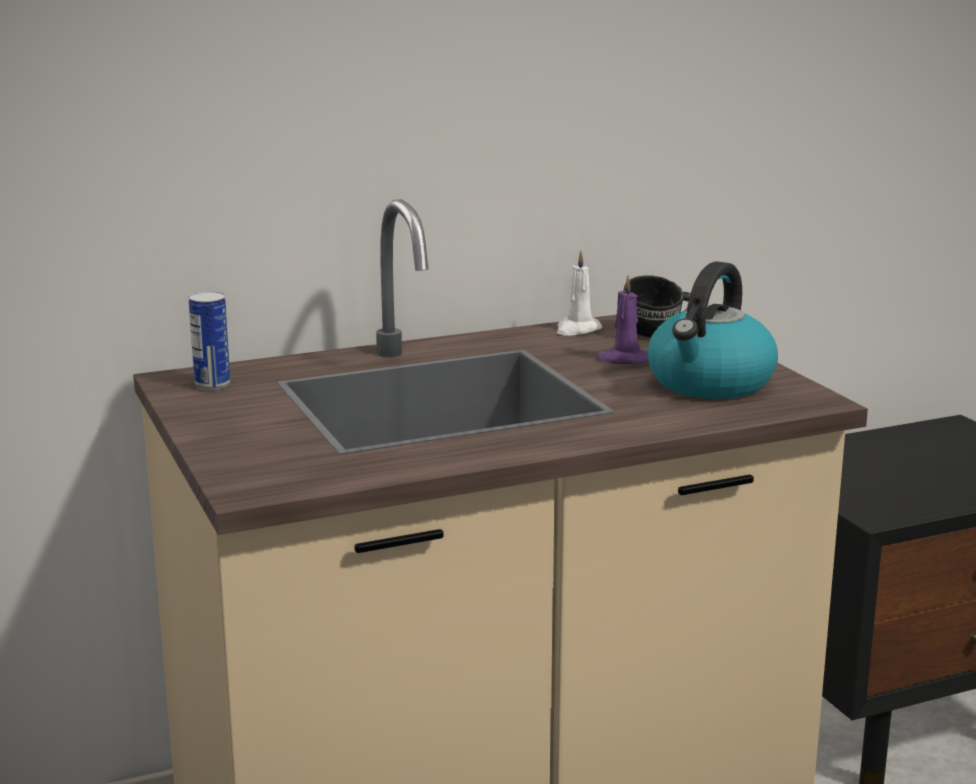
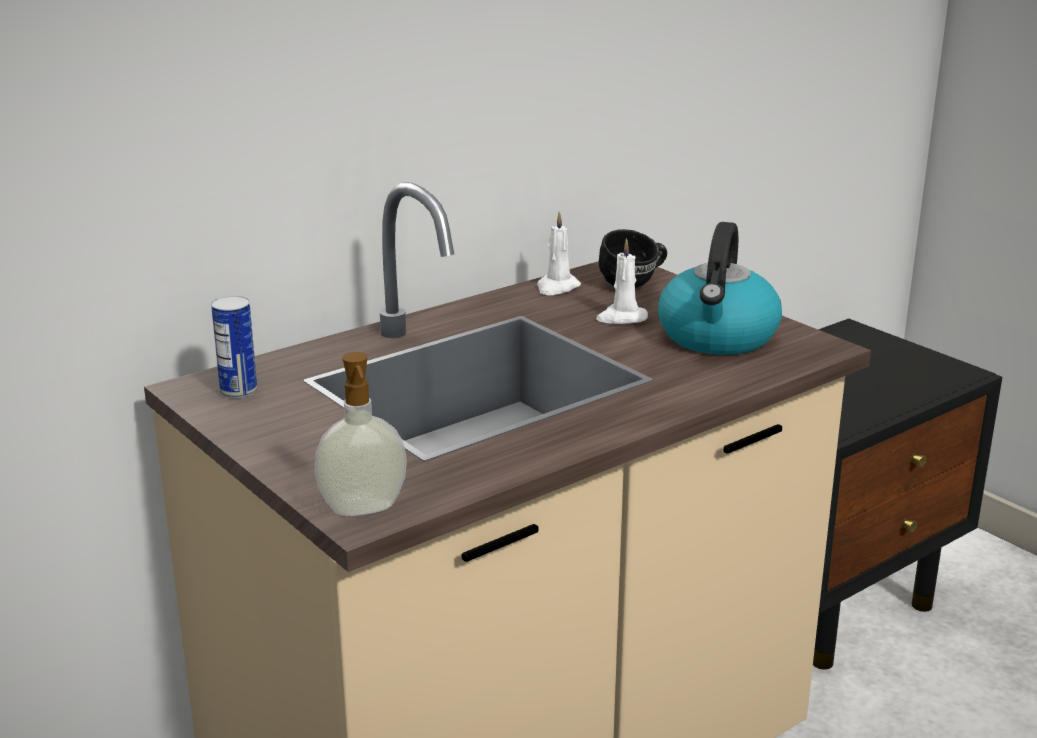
camera: 15 degrees left, 5 degrees up
(255, 484) = (364, 509): none -> soap dispenser
(622, 359) = (621, 318): purple candle -> white candle

